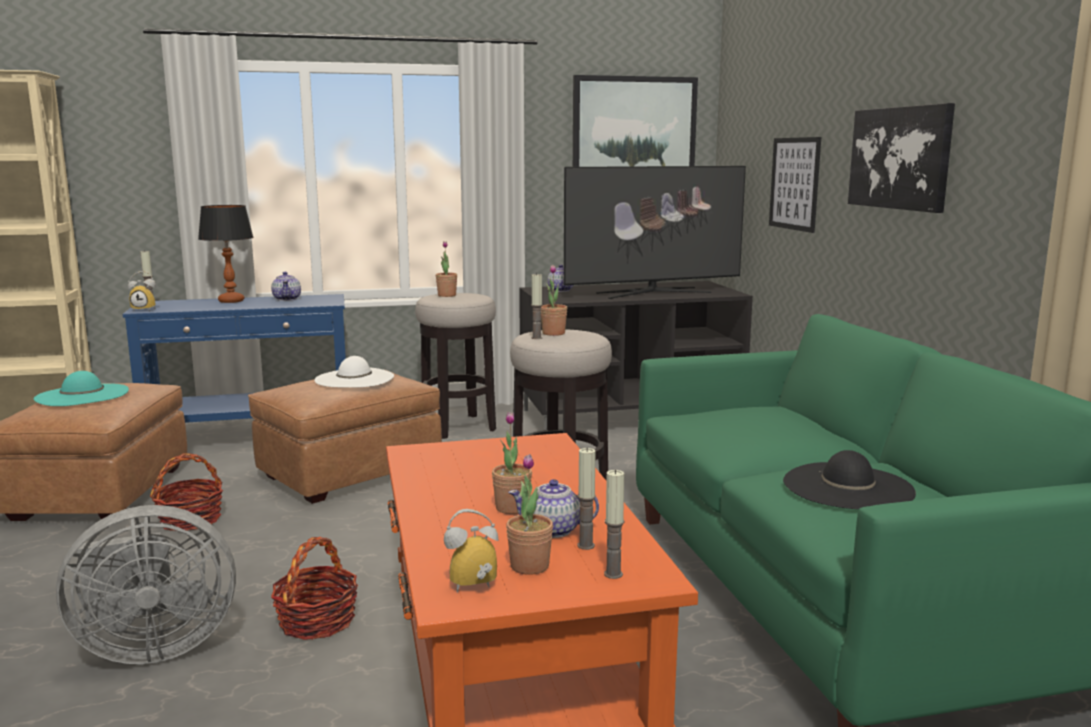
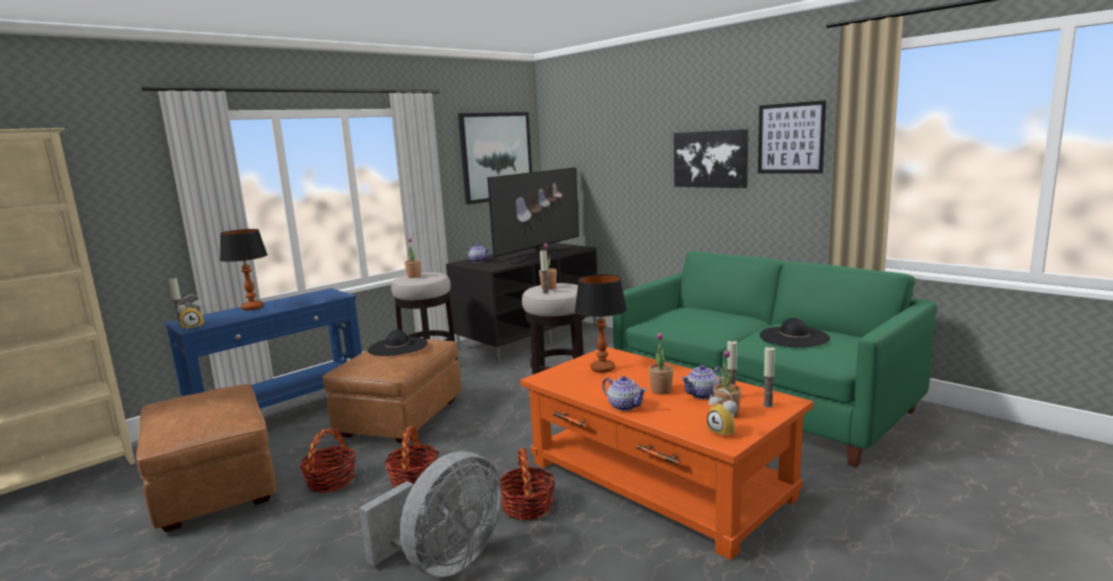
camera: 30 degrees left, 0 degrees up
(82, 395) = (194, 408): turquoise hat -> none
(260, 546) = (414, 479): none -> basket
(287, 299) = (297, 298): teapot -> teapot (624, 406)
(354, 378) = (398, 346): white hat -> black hat
(474, 588) = (725, 432): alarm clock -> alarm clock turned 75 degrees counterclockwise
(501, 459) = (603, 369): none -> table lamp
(794, 183) = (622, 176): picture -> picture (790, 138)

